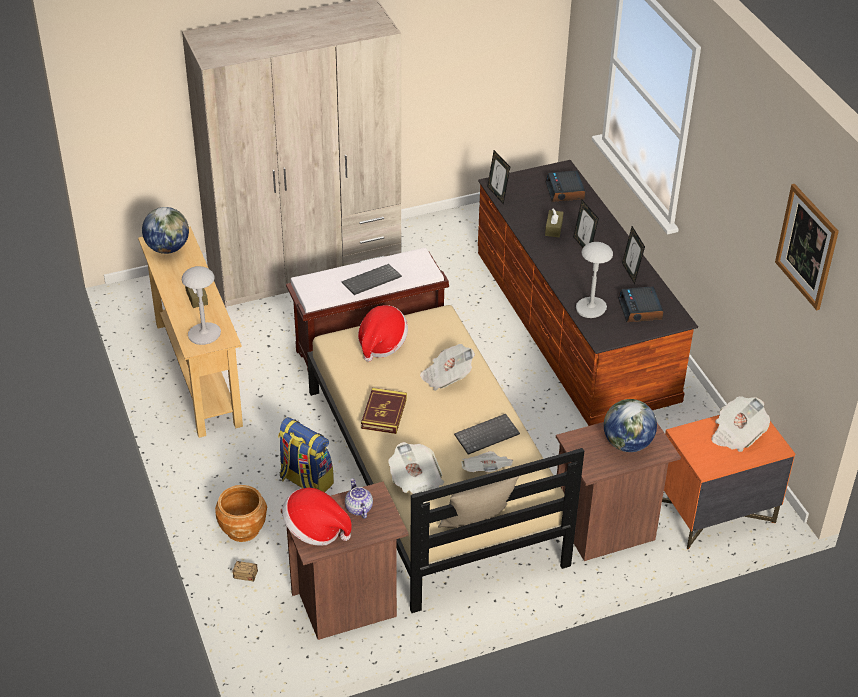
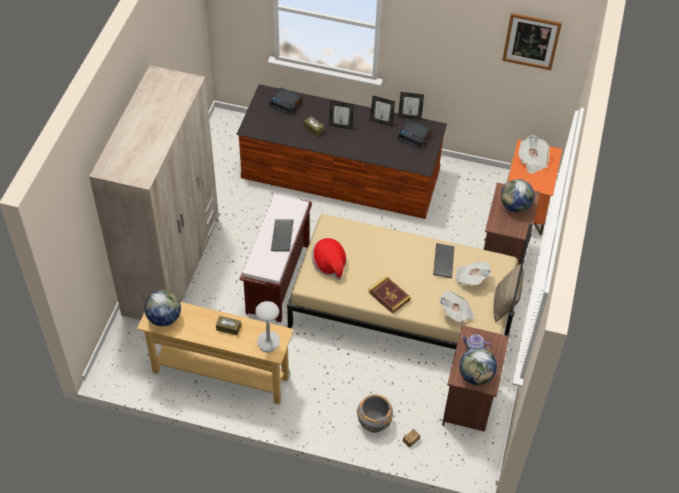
camera: 55 degrees left, 10 degrees up
(243, 529) = (374, 422): brown planter -> grey planter
(305, 481) = (360, 370): backpack -> none
(315, 529) = (476, 376): hat -> globe
(446, 377) = (383, 251): newspaper -> none
(497, 194) = (260, 134): picture frame -> picture frame (409, 116)
(591, 308) = (395, 156): grey table lamp -> none

